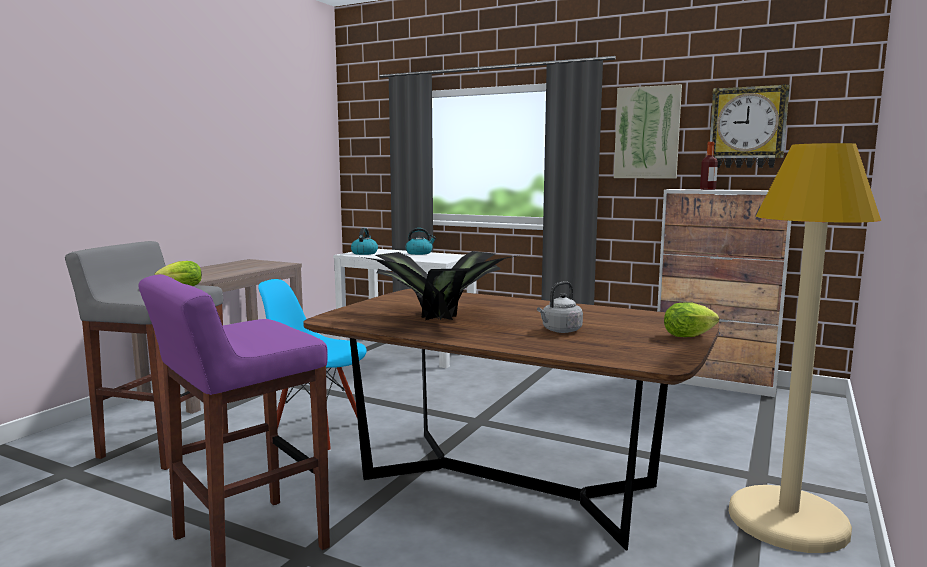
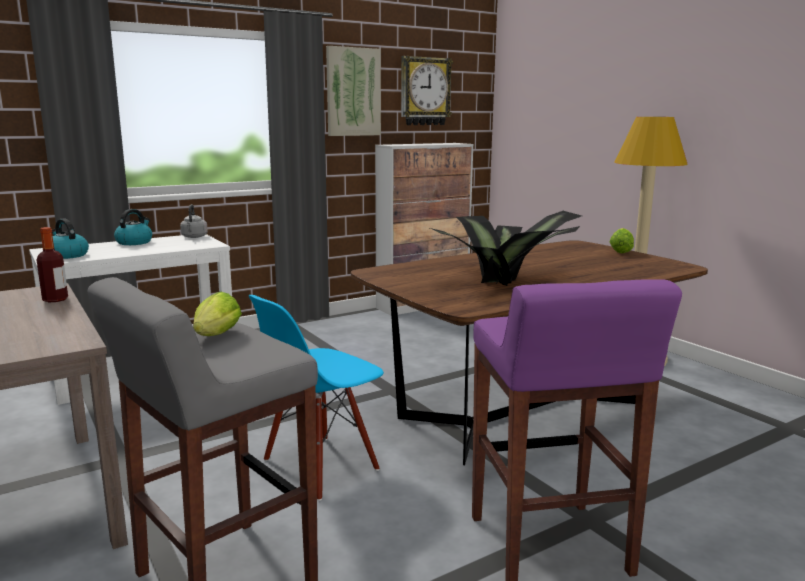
camera: 60 degrees left, 5 degrees up
(560, 331) = (581, 267): grey kettle -> grey kettle (194, 237)
(707, 189) = (413, 144): bottle -> bottle (55, 299)

